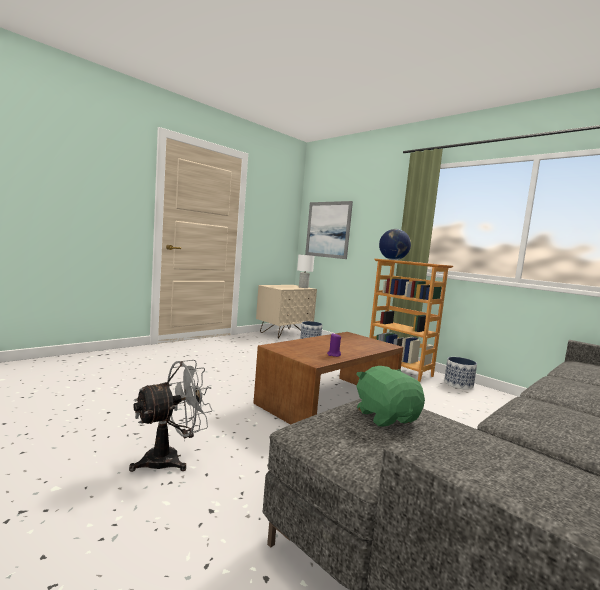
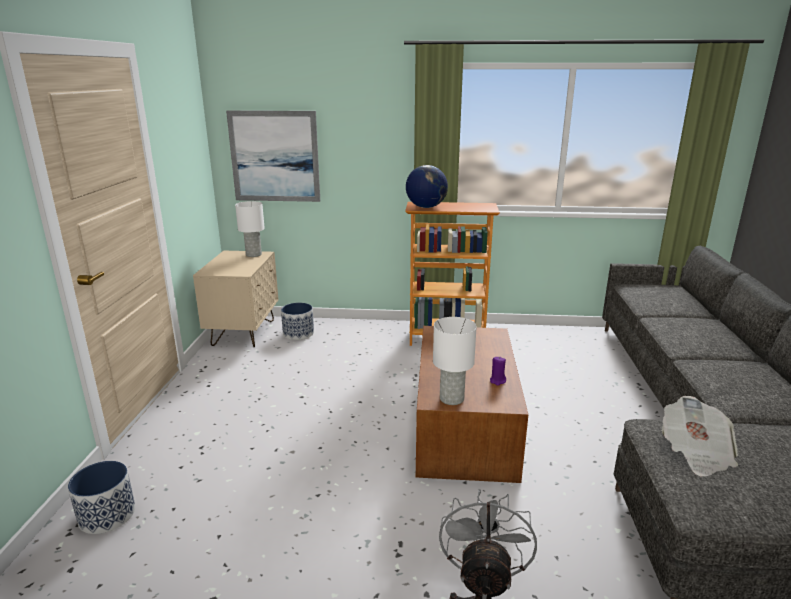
camera: 40 degrees left, 15 degrees up
(286, 349) = (451, 399): none -> white table lamp
(386, 416) = (695, 452): green plush toy -> newspaper
(458, 384) = (511, 333): planter -> planter (106, 515)

